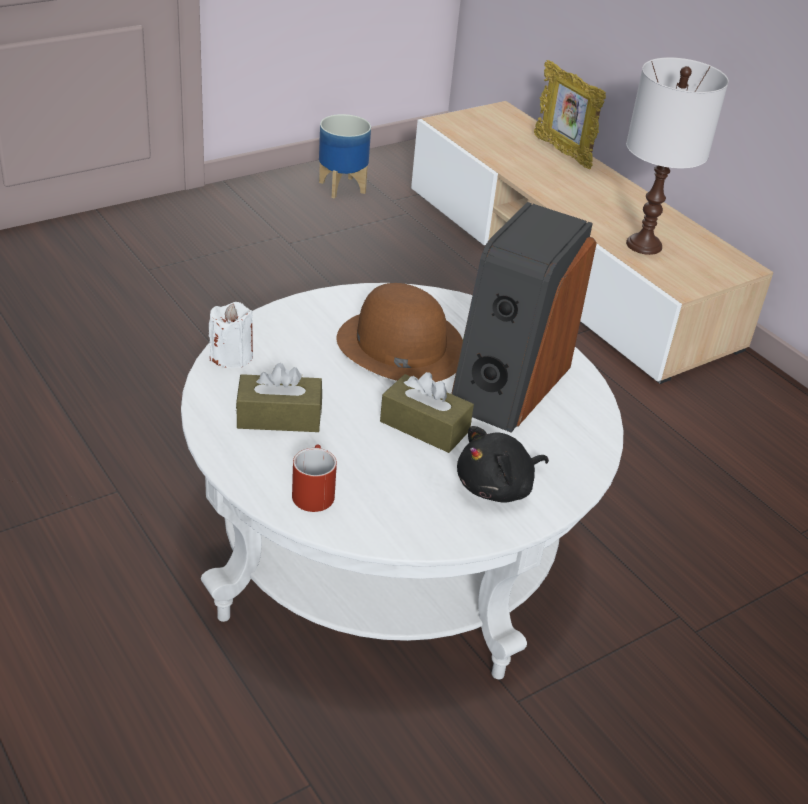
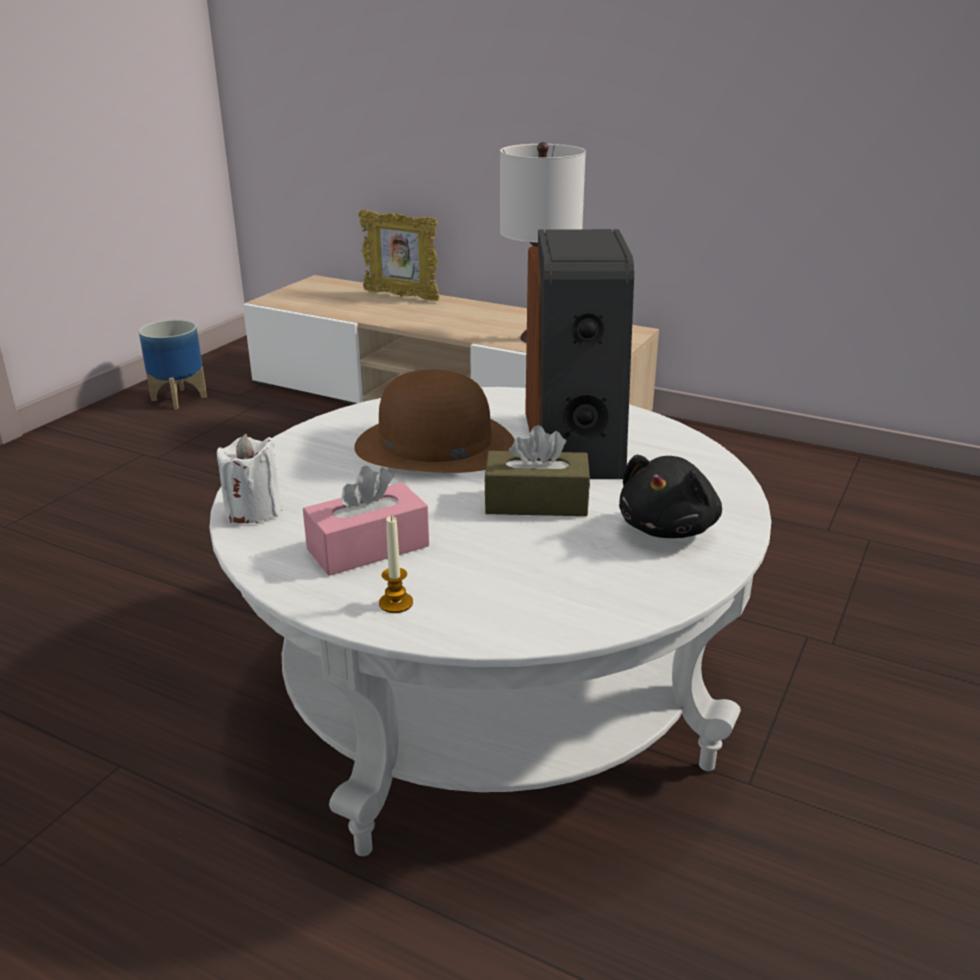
camera: 25 degrees left, 10 degrees down
(260, 467) = (396, 603): none -> candle
(279, 417) = (368, 548): brown tissue box -> pink tissue box
(312, 491) = (482, 604): red mug -> none

